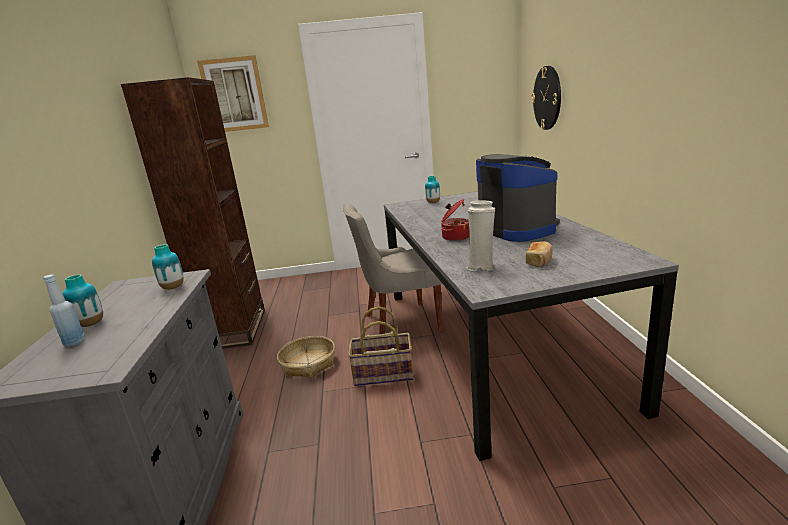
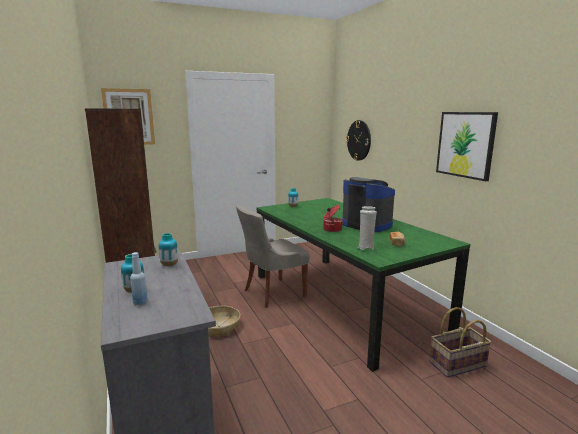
camera: 20 degrees left, 5 degrees down
(383, 374) = (280, 328): basket -> basket (458, 365)
(490, 341) = (342, 301): grey dining table -> green dining table
(693, 81) = (465, 144): none -> picture

